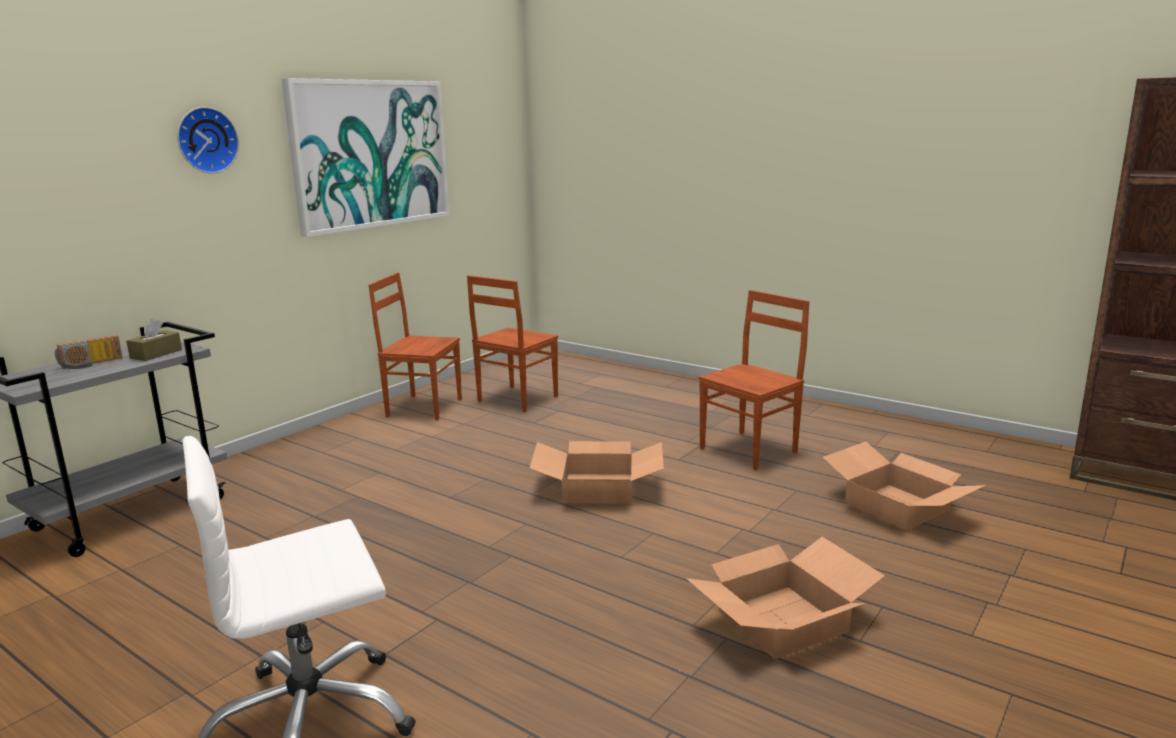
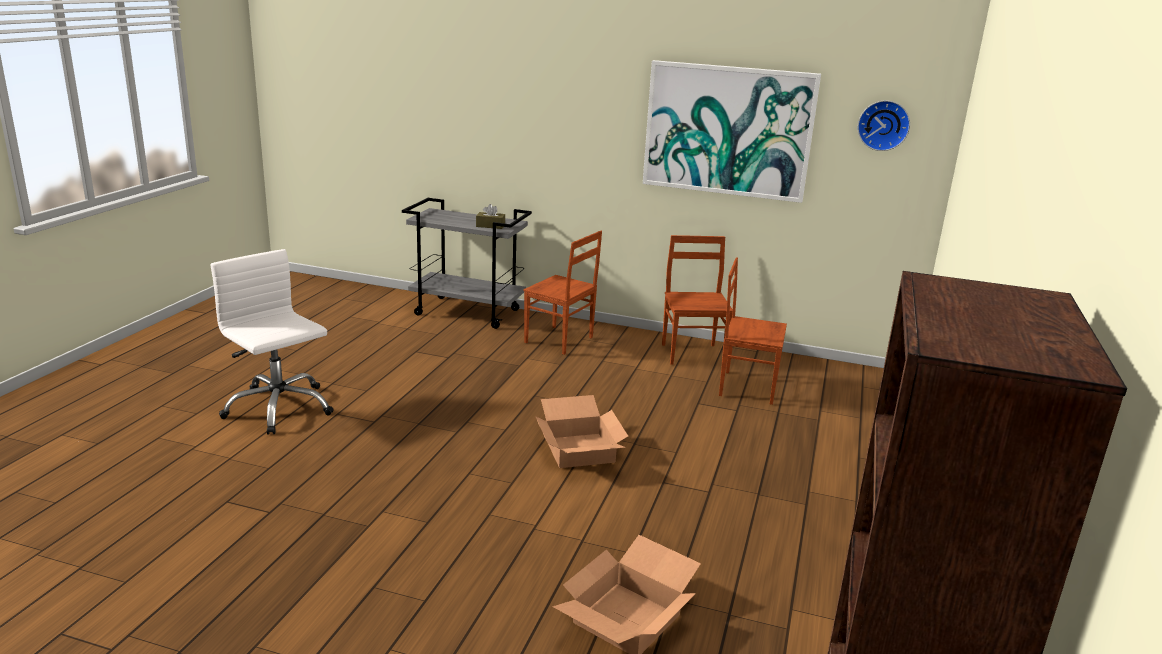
camera: 70 degrees right, 5 degrees up
(91, 364) = (464, 219): radio -> none
(205, 140) = (584, 99): wall clock -> wall clock (883, 125)
(750, 450) = (715, 521): brown chair -> brown chair (559, 340)
(782, 622) = (392, 549): cardboard box -> none

